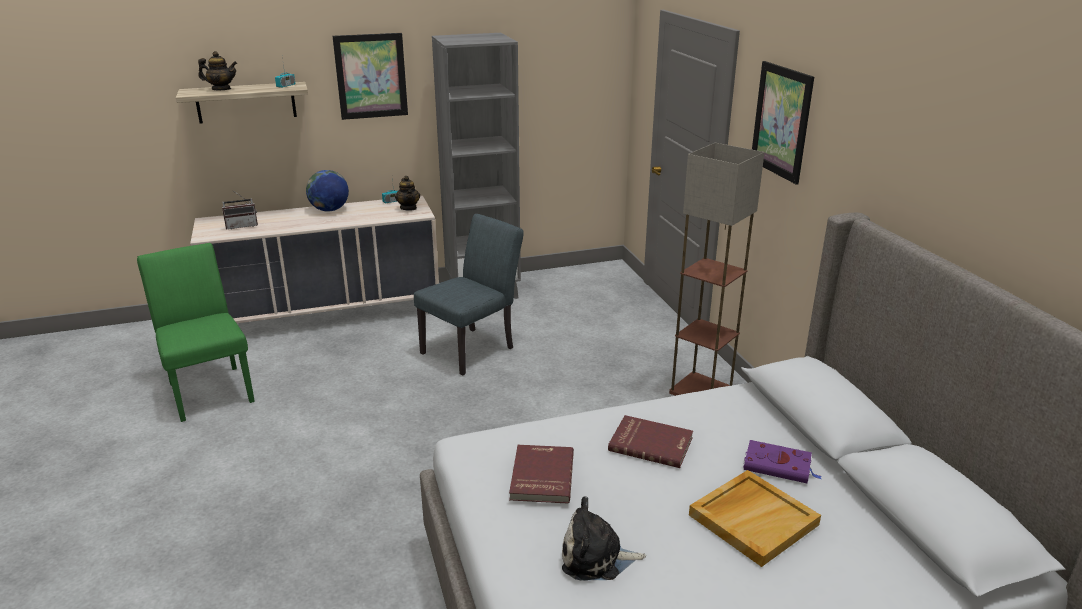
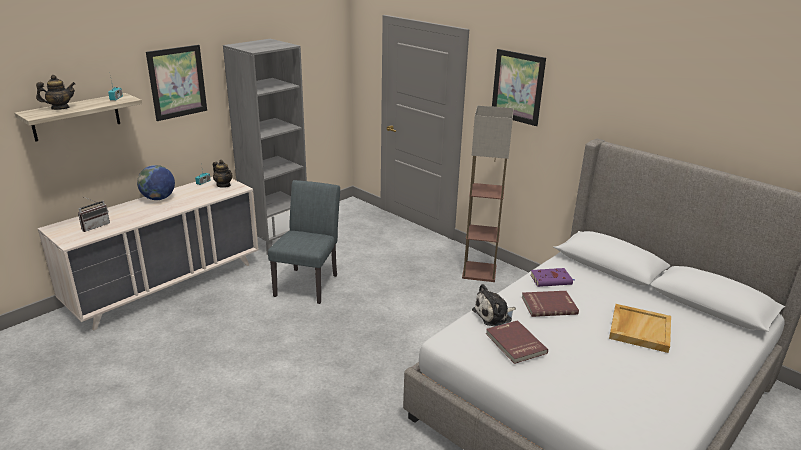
camera: 30 degrees left, 0 degrees up
(209, 389) = (122, 372): green chair -> none
(596, 557) = (590, 378): plush toy -> plush toy (494, 315)
(779, 466) = (620, 297): purple book -> purple book (552, 280)

